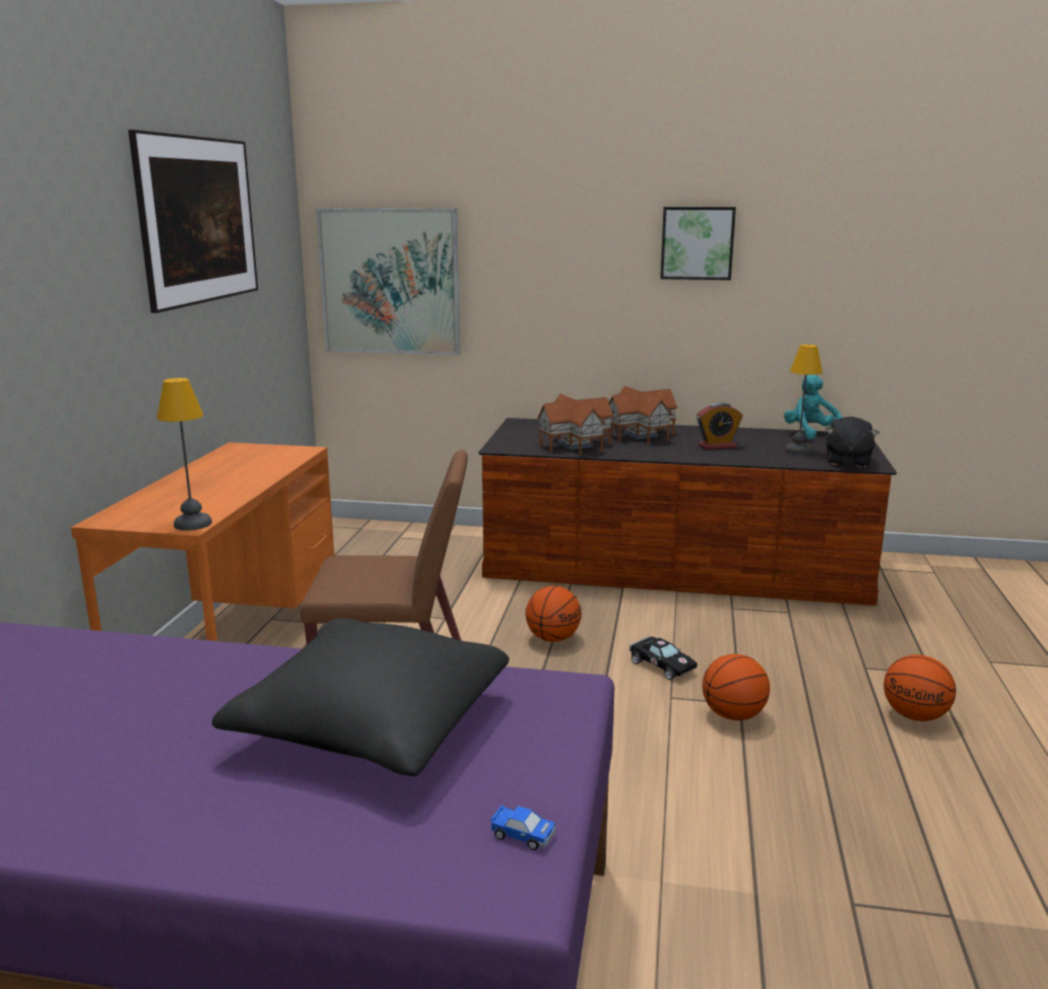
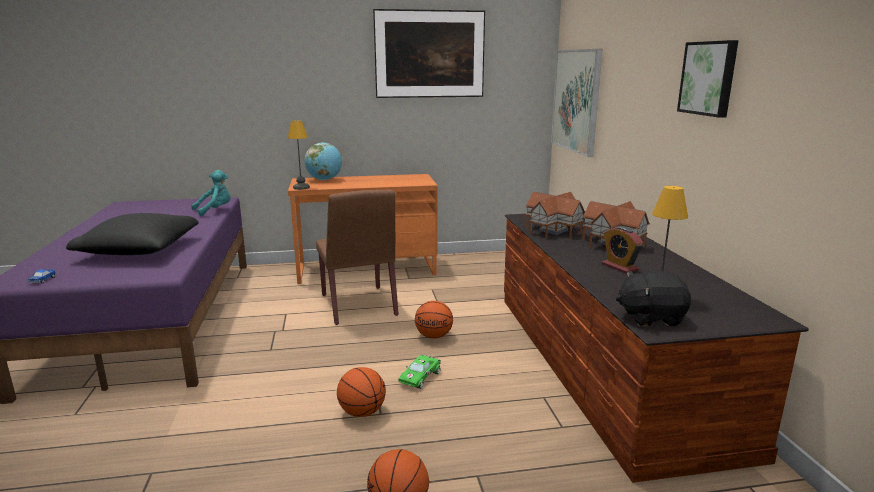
camera: 70 degrees right, 0 degrees up
(148, 503) = (324, 180): none -> globe
(660, 665) = (420, 377): black toy car -> green toy car
(810, 434) = (739, 299): turquoise plush toy -> turquoise plush toy (215, 210)

